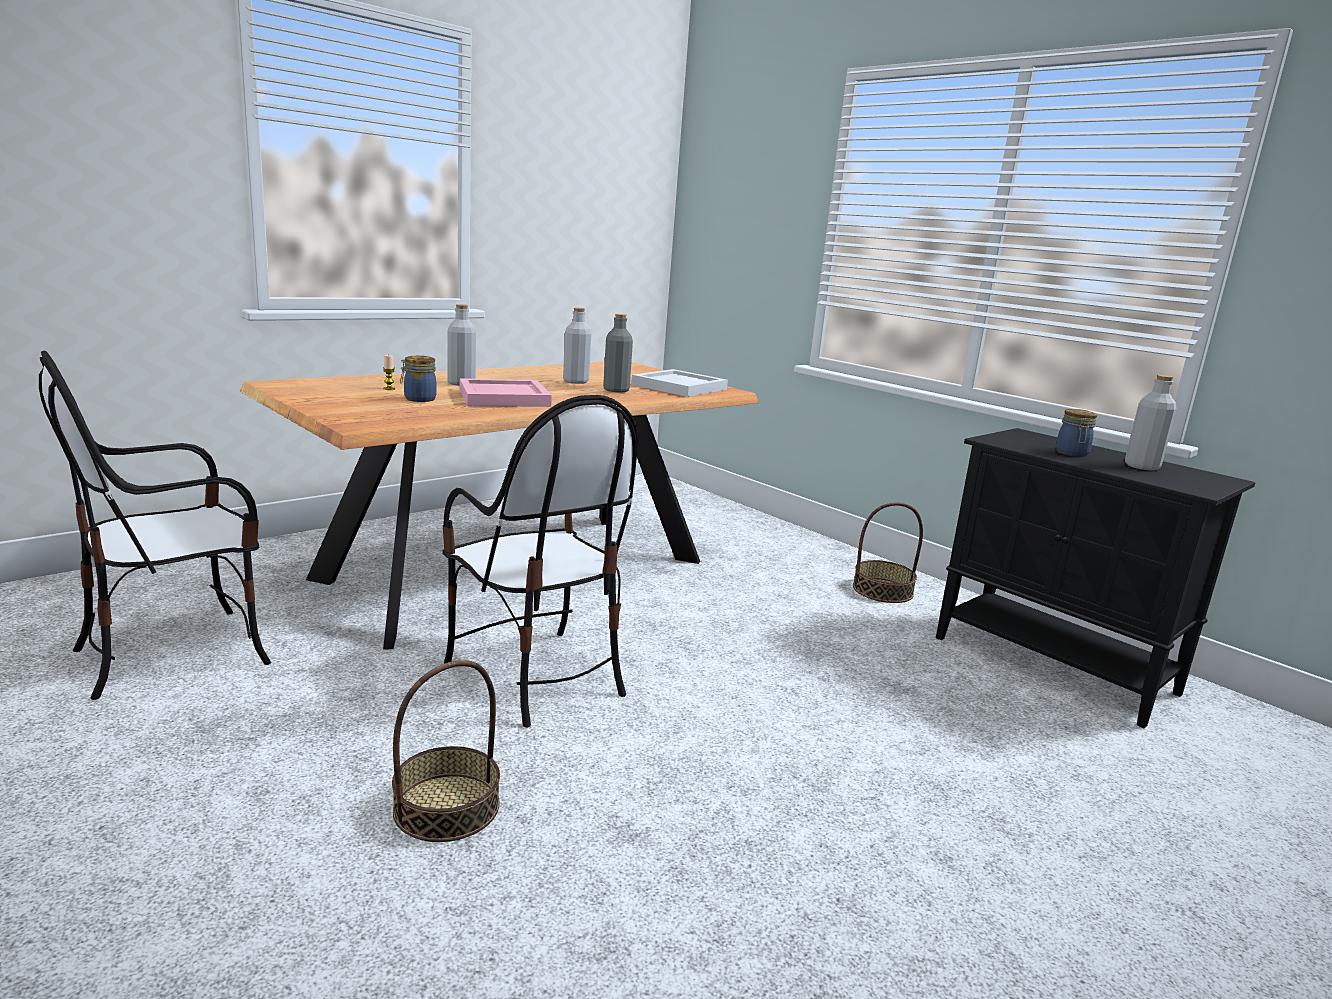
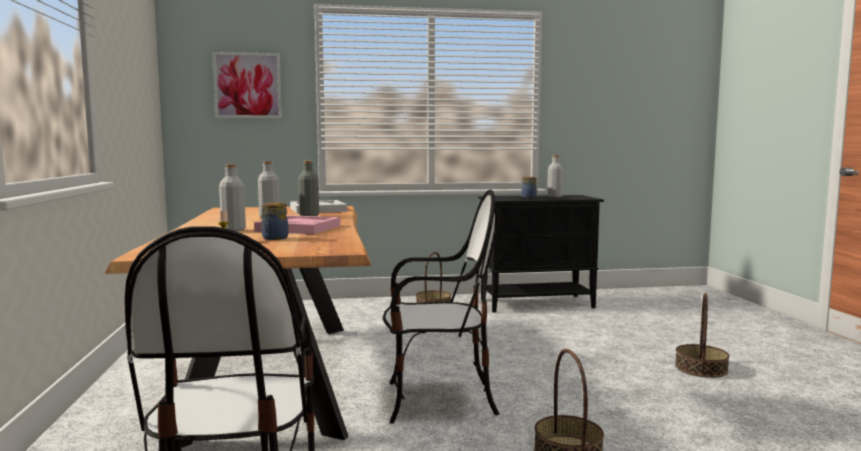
camera: 55 degrees left, 10 degrees down
(754, 201) = (247, 85): none -> picture
(969, 916) = (701, 368): none -> basket

